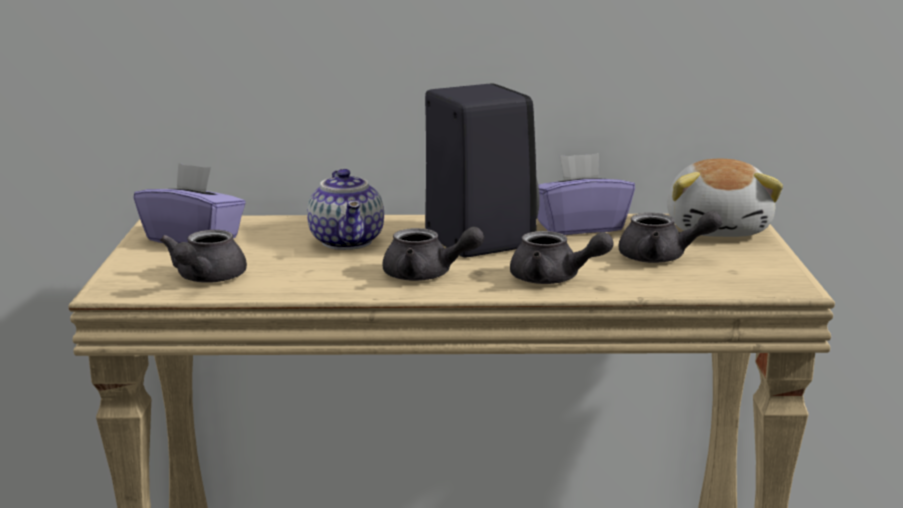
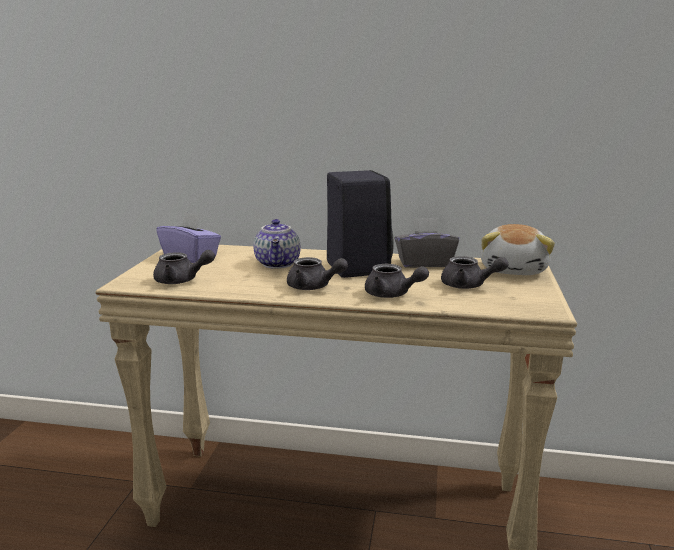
camera: 10 degrees right, 0 degrees up
(205, 279) = (181, 281): grey teapot -> grey teapot turned 105 degrees counterclockwise
(579, 227) = (424, 263): purple tissue box -> grey tissue box

